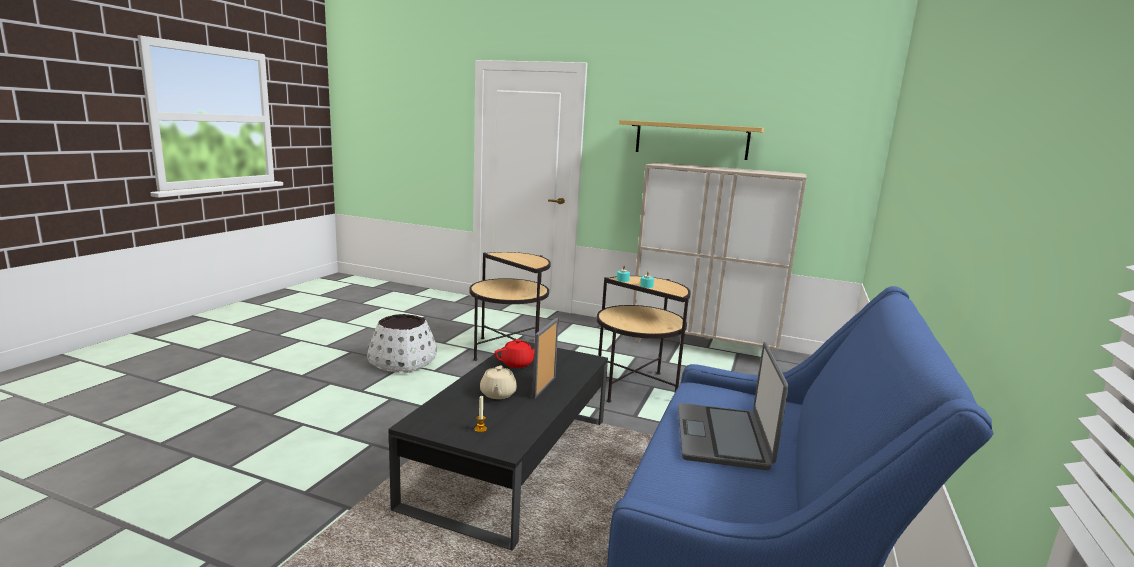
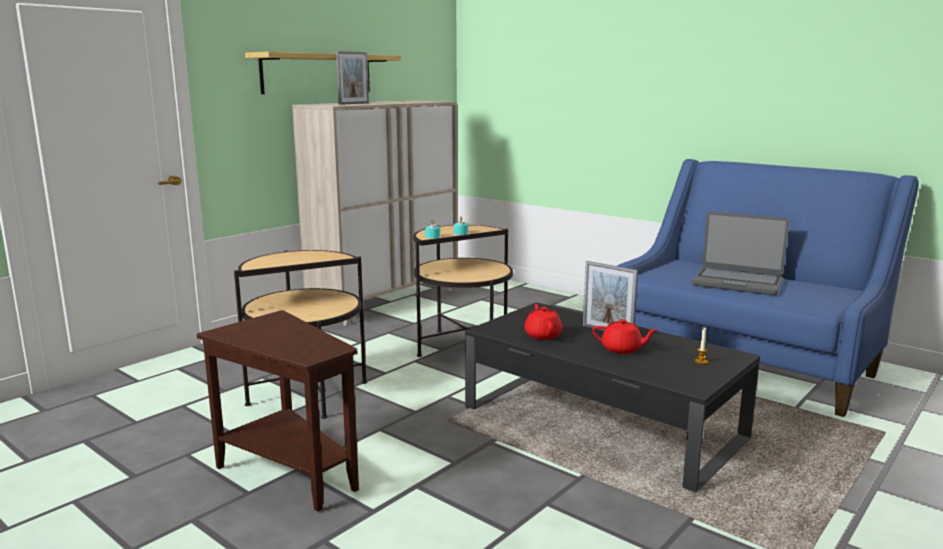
camera: 70 degrees left, 0 degrees up
(402, 362) = (289, 471): white planter -> brown side table
(497, 394) = (622, 349): beige teapot -> red teapot
(692, 166) = (354, 103): none -> picture frame

